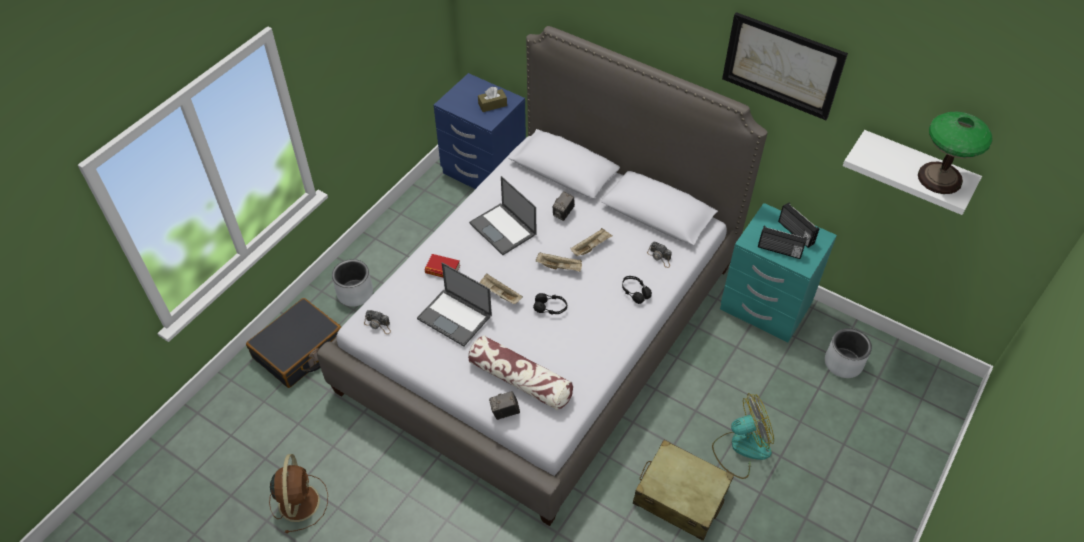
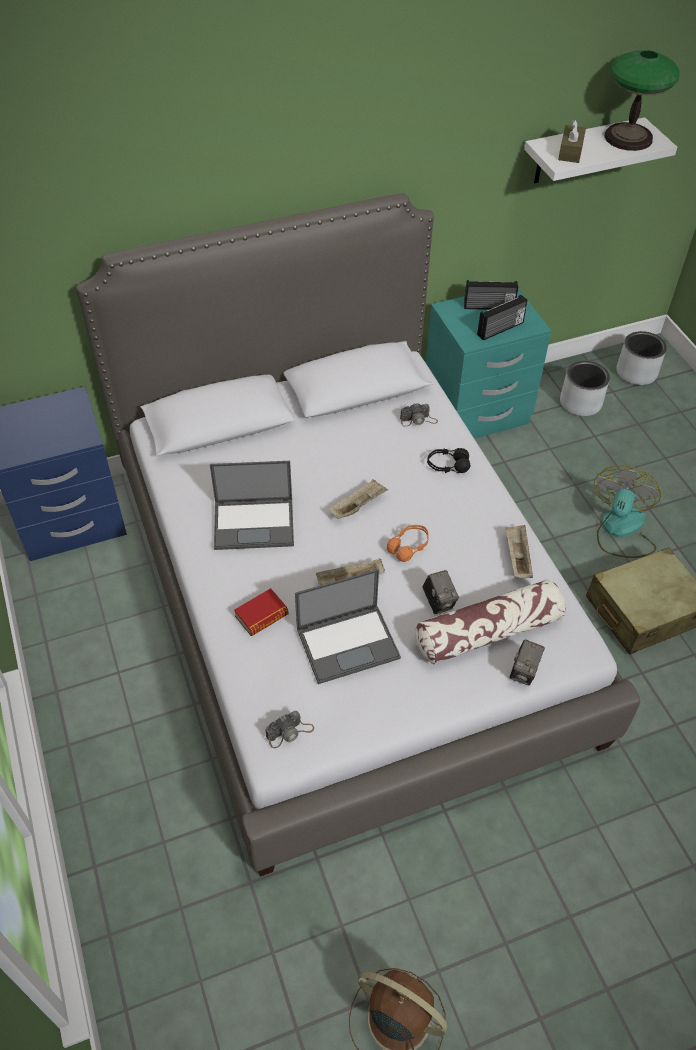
camera: 55 degrees left, 0 degrees up
(299, 350) = (154, 885): black suitcase -> none
(355, 293) = (123, 763): grey planter -> grey planter (636, 372)
(492, 105) = (62, 419): brown tissue box -> brown tissue box (570, 151)
(550, 308) = (408, 547): black headphones -> orange headphones
(563, 213) = (283, 459): camera -> camera (438, 602)
(591, 247) = (353, 464): beige tray -> beige tray (517, 557)
(782, 65) = (424, 118): picture -> none

